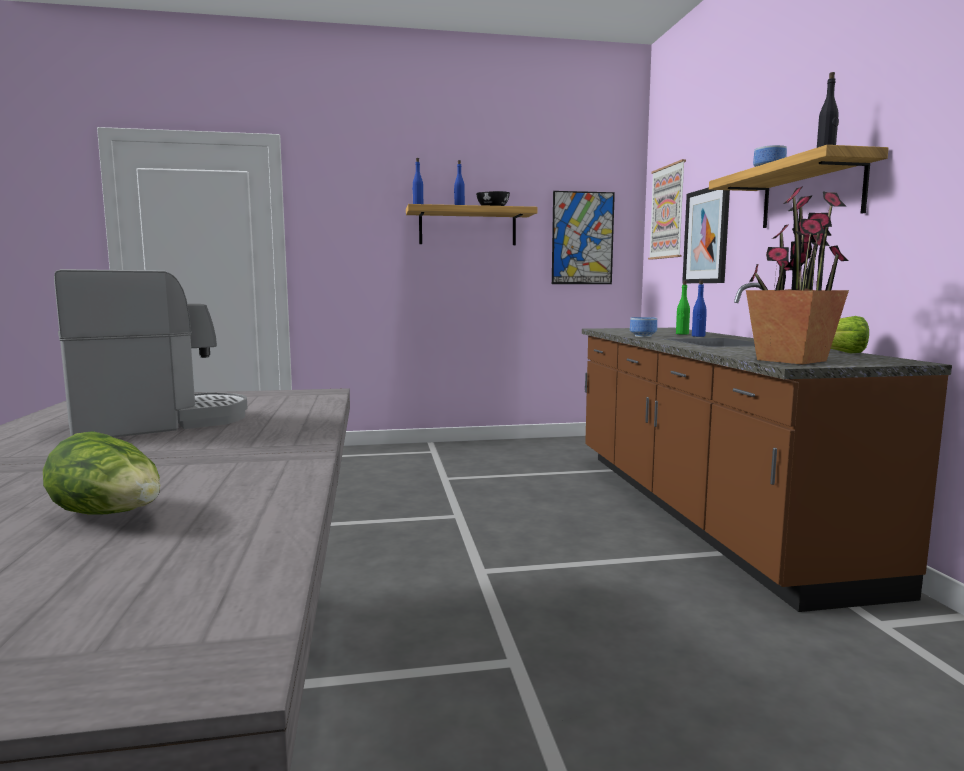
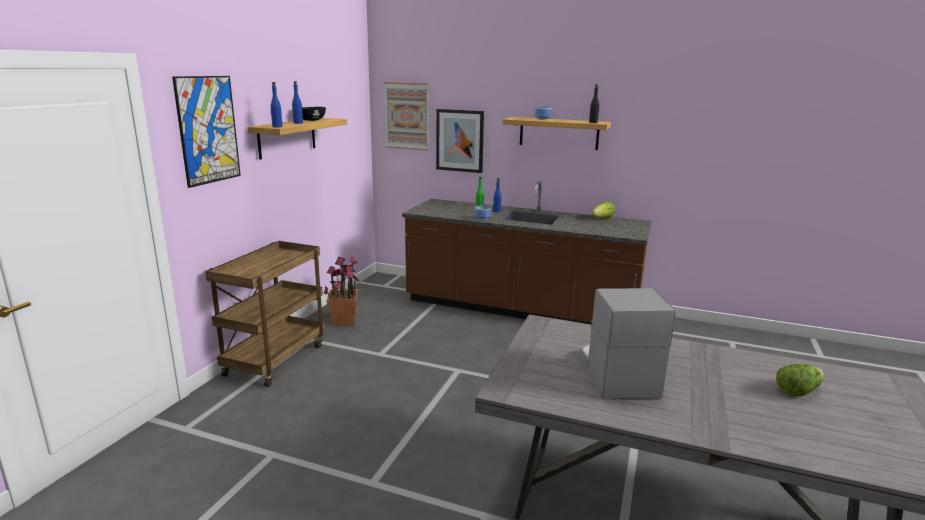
camera: 60 degrees left, 10 degrees up
(381, 452) = (275, 359): none -> brown cart
(582, 238) = (346, 135): picture -> picture (208, 130)
(791, 360) = (621, 232): potted plant -> potted plant (344, 321)

